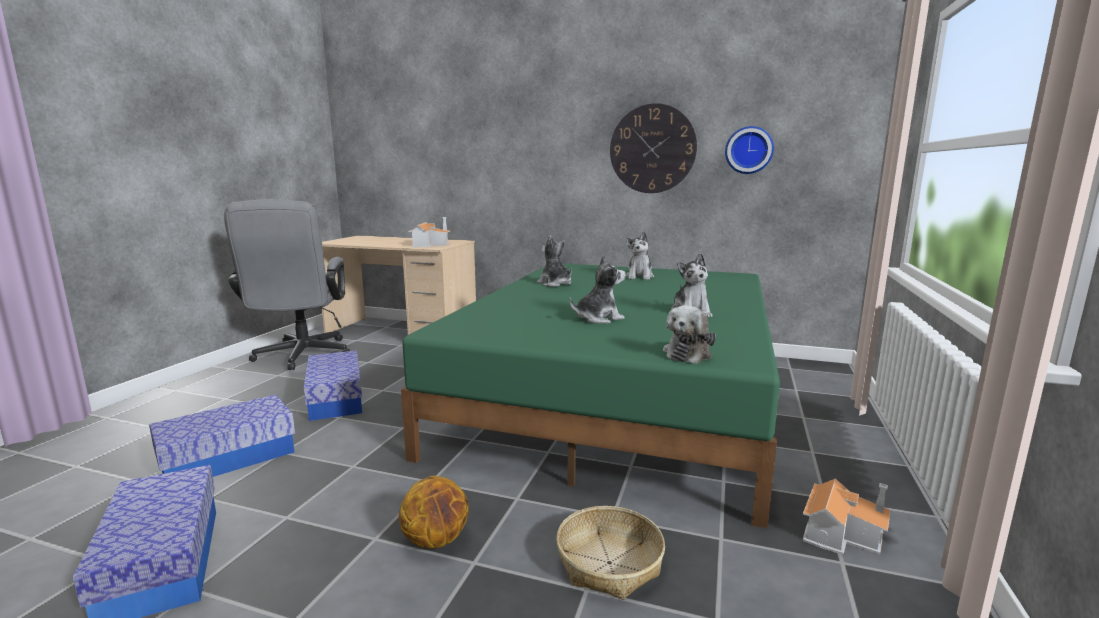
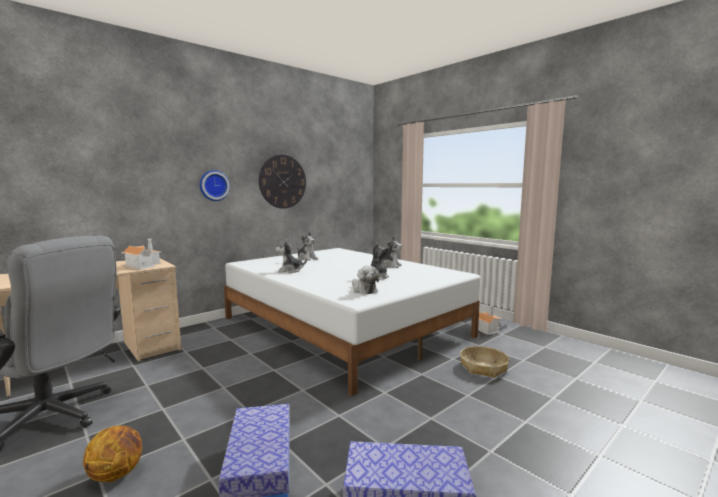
camera: 60 degrees left, 5 degrees down
(336, 399) = (209, 409): storage box -> none
(436, 540) = (444, 401): basketball -> basketball (117, 473)
(618, 397) = (343, 326): green bed -> white bed
(688, 353) = (445, 276): plush toy -> plush toy (363, 290)
(749, 150) = (327, 183): wall clock -> wall clock (213, 185)

